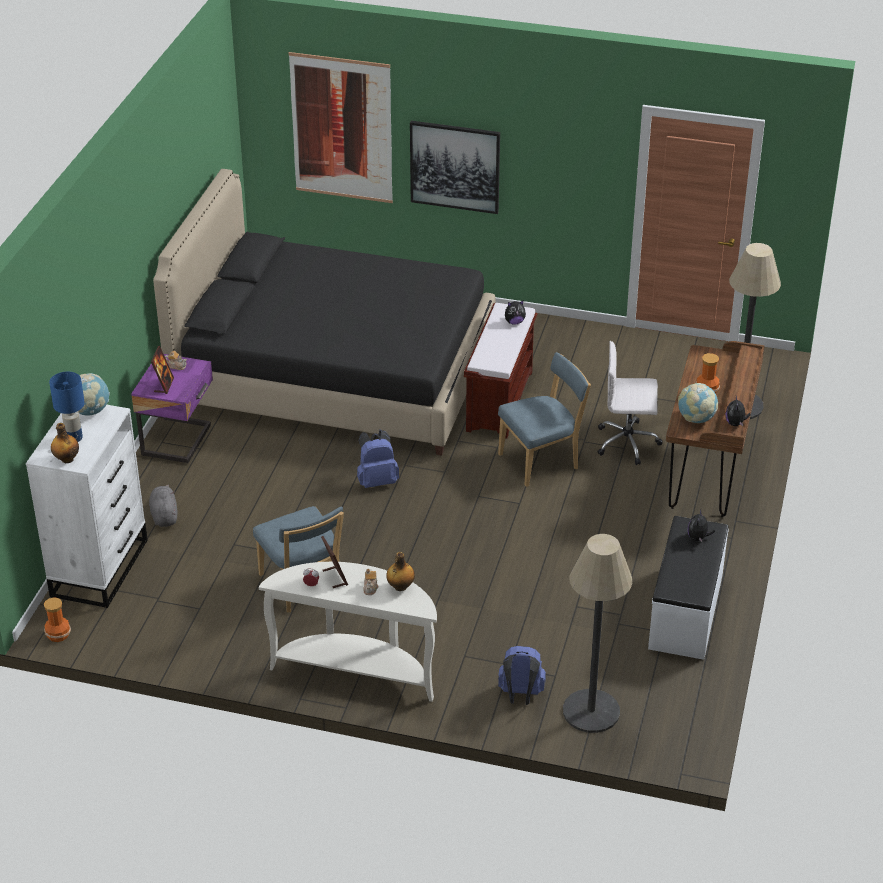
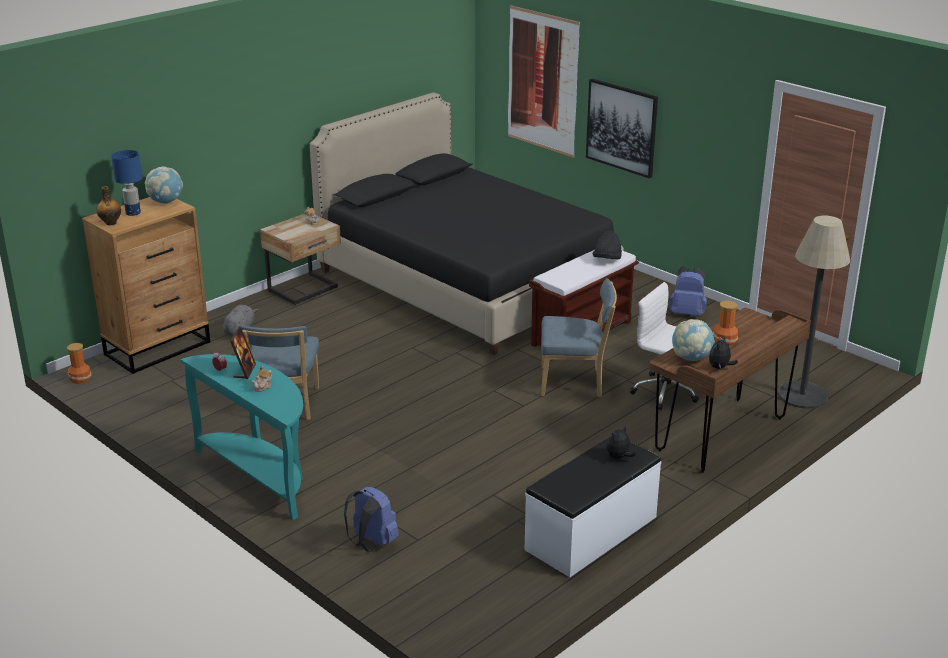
camera: 30 degrees right, 10 degrees down
(100, 567) = (158, 348): white dresser -> brown dresser
(164, 385) = (288, 230): picture frame -> none
(179, 441) = (304, 290): purple nightstand -> beige nightstand
(357, 669) = (260, 476): white console table -> turquoise console table
(377, 481) = (422, 356): blue backpack -> blue backpack (687, 313)
(400, 587) = (286, 394): bottle -> none
(514, 322) = (607, 259): plush toy -> black hat
(591, 711) = (420, 579): floor lamp -> none

